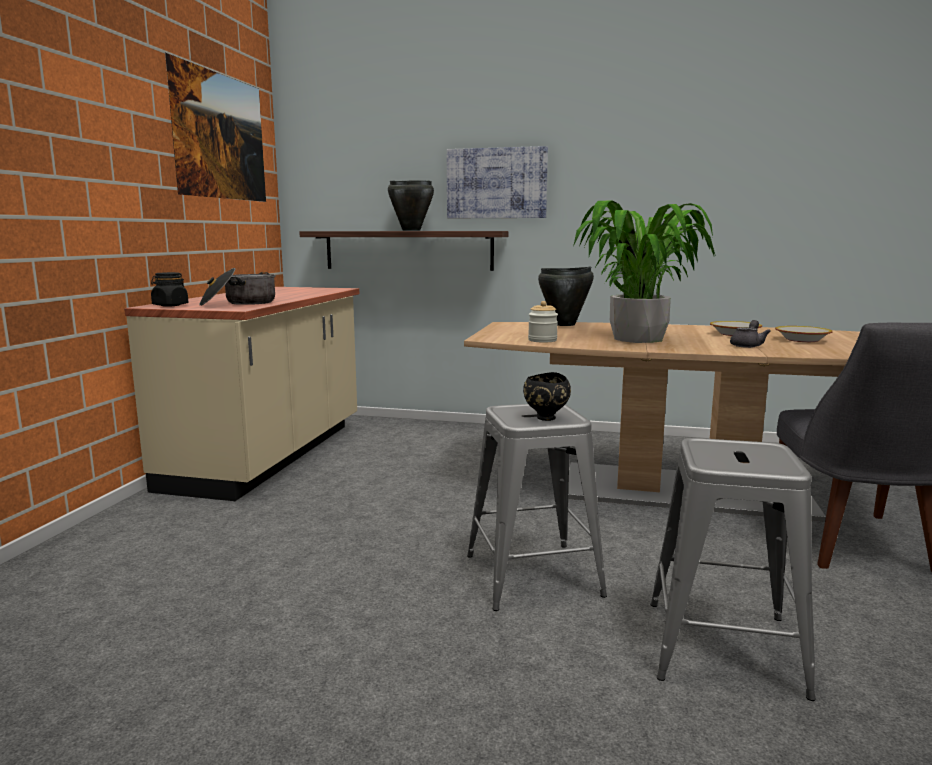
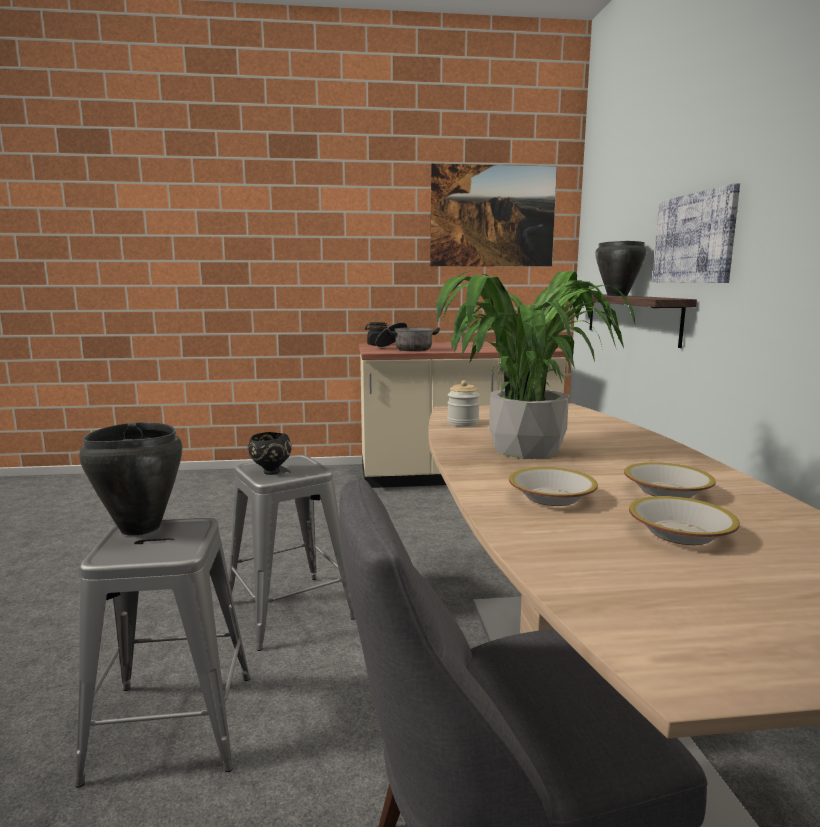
camera: 70 degrees right, 0 degrees up
(565, 324) = (598, 422): black cooking pot -> black cooking pot (139, 528)
(748, 345) = (552, 497): grey teapot -> bowl

